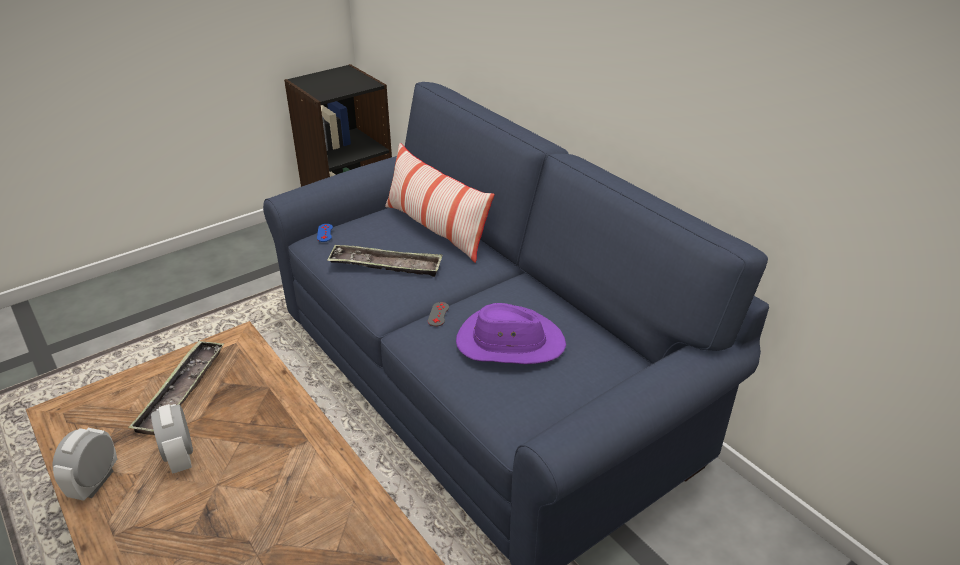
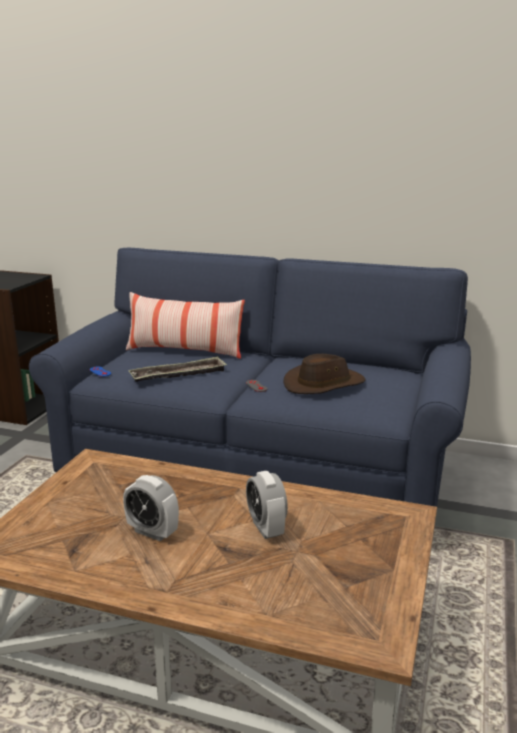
camera: 35 degrees left, 15 degrees down
(95, 483) = (98, 574): alarm clock -> alarm clock (266, 528)
(181, 391) = (90, 501): tray -> none
(509, 342) = (324, 384): purple hat -> brown hat

